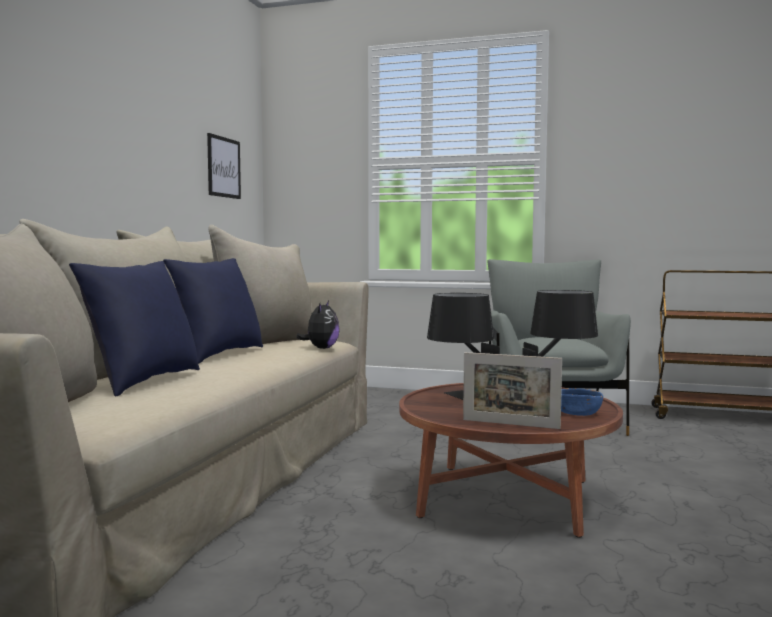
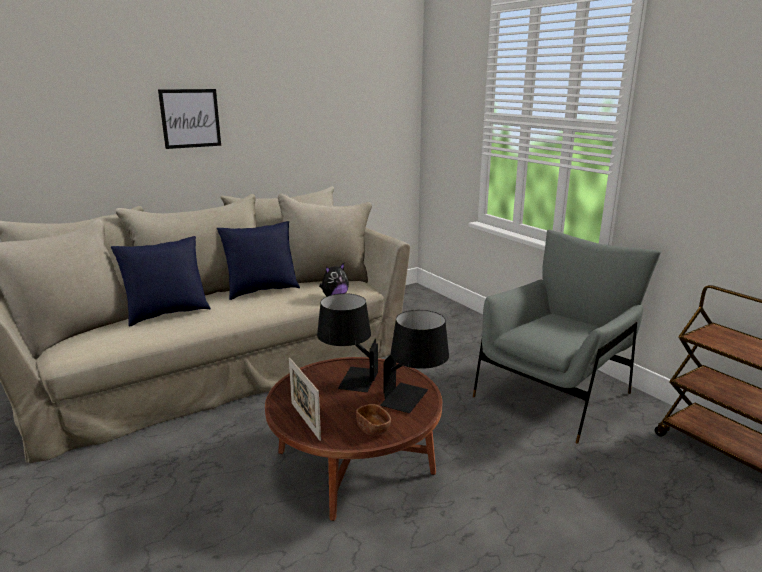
camera: 40 degrees right, 15 degrees up
(223, 167) = (365, 121): picture -> picture (190, 118)
(578, 413) = (373, 429): blue bowl -> brown bowl

